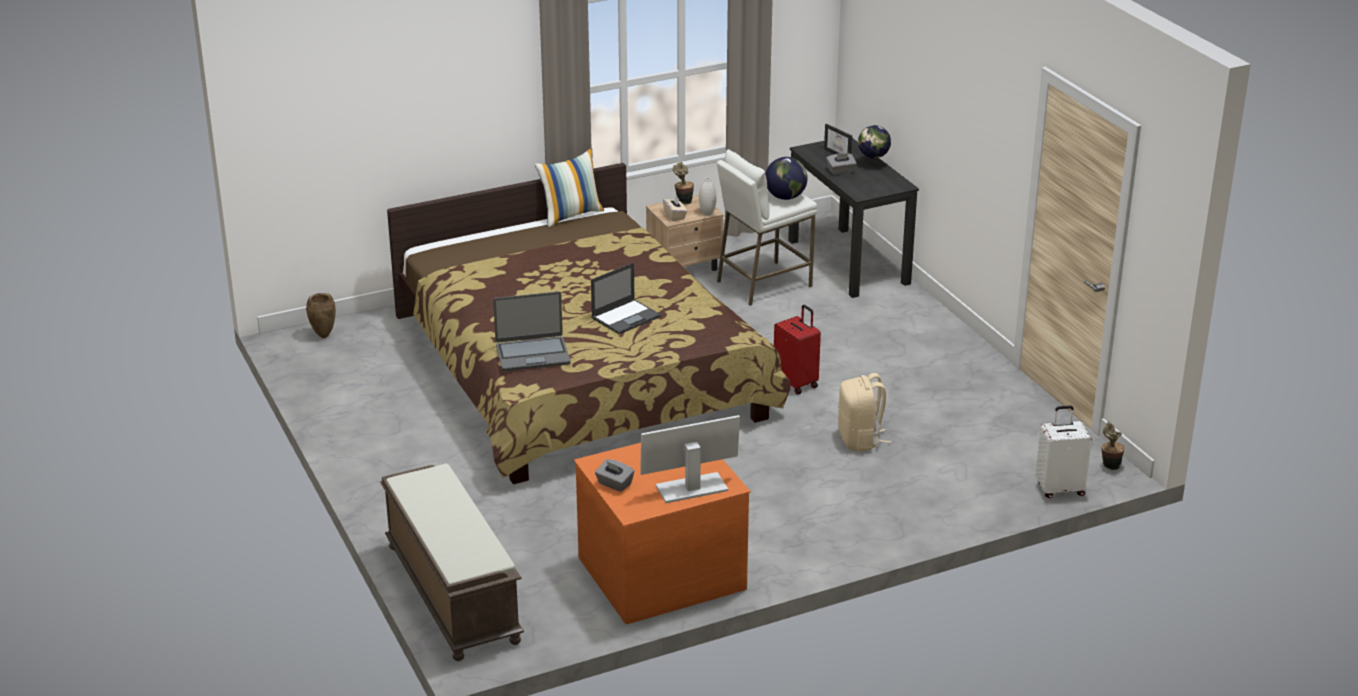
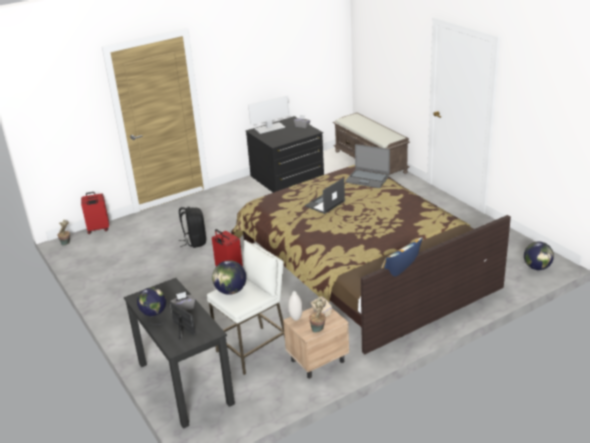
camera: 175 degrees right, 0 degrees up
(323, 336) = (537, 267): brown vase -> globe
(532, 354) = (367, 179): laptop -> laptop turned 135 degrees counterclockwise
(660, 571) = (287, 177): orange dresser -> black dresser
(860, 440) = (194, 241): beige backpack -> black backpack
(1059, 489) = (98, 229): white suitcase -> red suitcase

